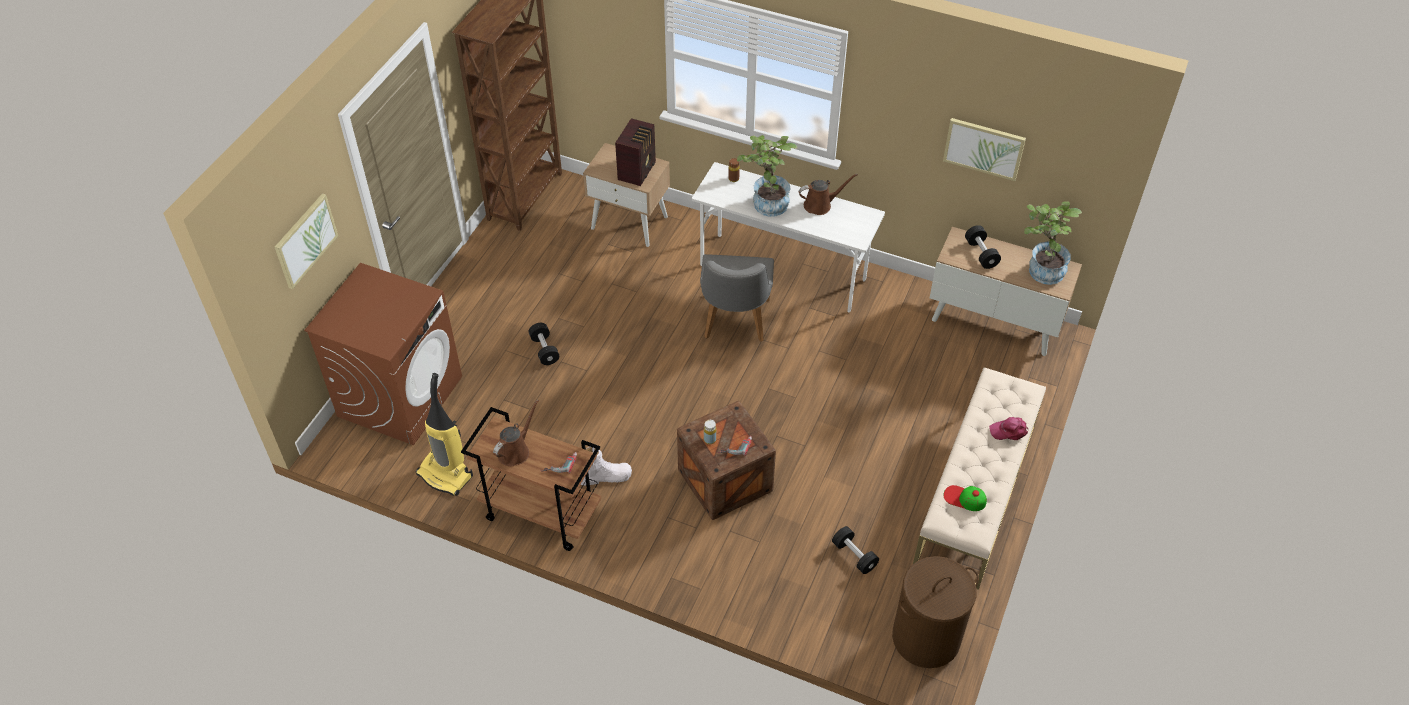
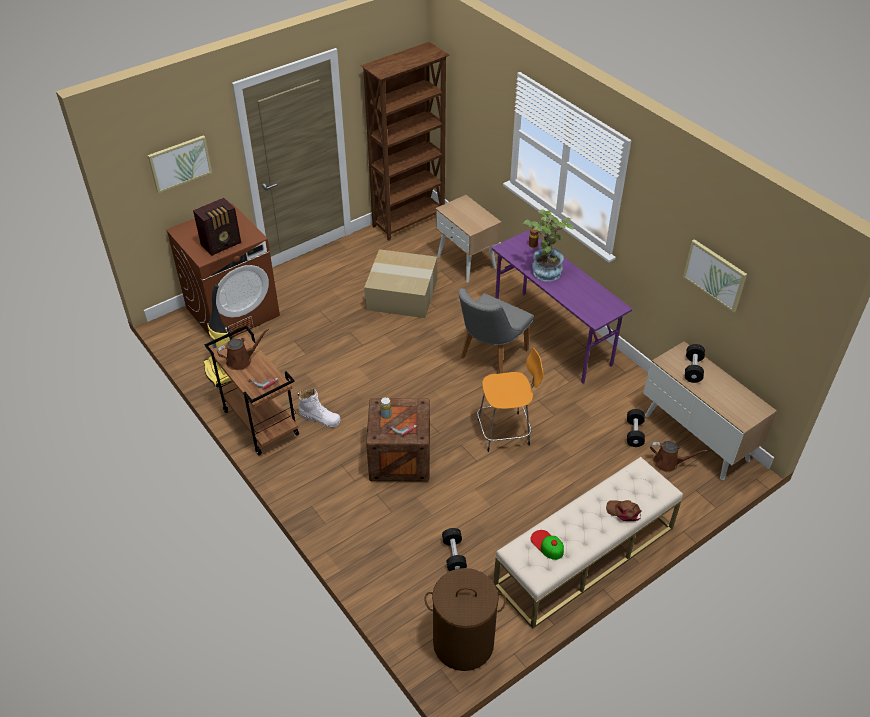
camera: 30 degrees right, 5 degrees down
(544, 350) = (345, 320): black dumbbell -> black dumbbell (634, 433)
(586, 289) = (403, 293): none -> cardboard box
(638, 170) = (474, 219): radio -> radio (222, 244)
(783, 272) = (552, 336): white desk -> purple desk
(811, 400) = (505, 432): none -> orange stool
(820, 205) = (584, 286): brown watering can -> brown watering can (668, 463)
(1009, 431) = (624, 512): pink cap -> brown cap
(1041, 269) = (736, 400): potted plant -> none

